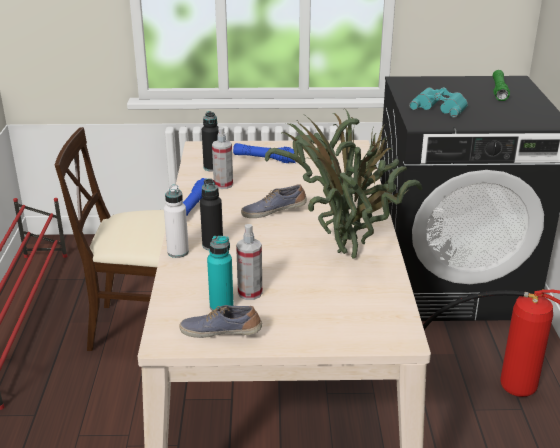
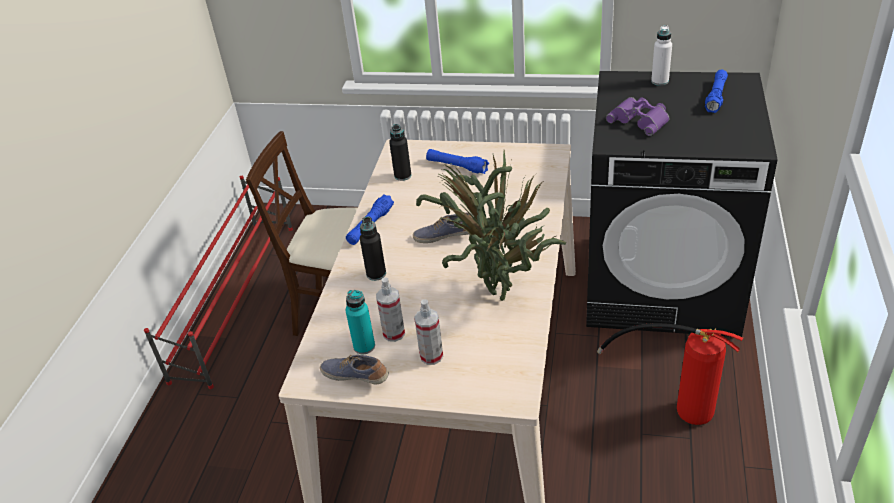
camera: 15 degrees right, 10 degrees up
(178, 252) = (342, 280): white bottle -> white bottle (660, 81)
(223, 184) = (407, 198): spray bottle -> spray bottle (431, 356)
(440, 107) = (640, 120): turquoise binoculars -> purple binoculars
(499, 91) = (716, 96): green flashlight -> blue flashlight

